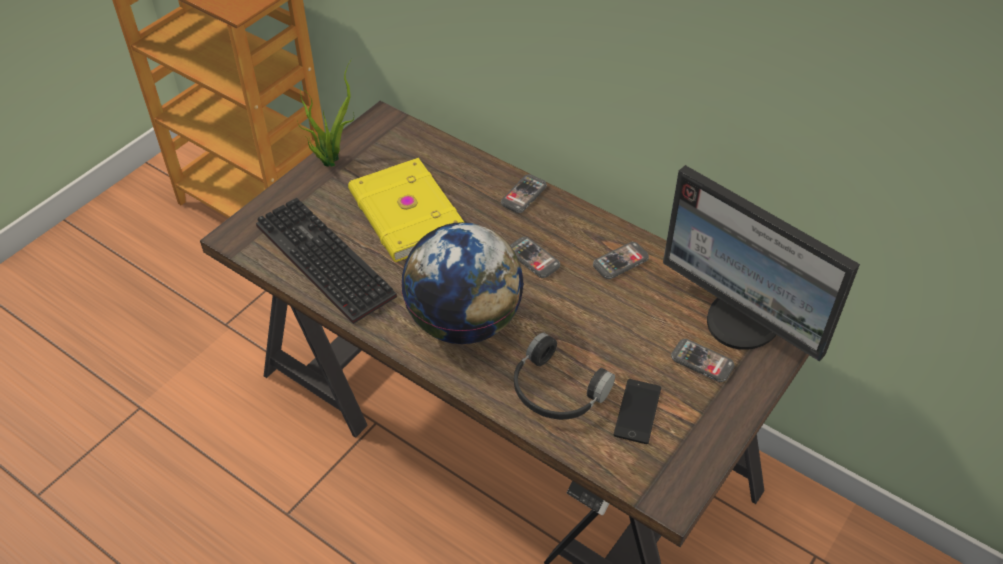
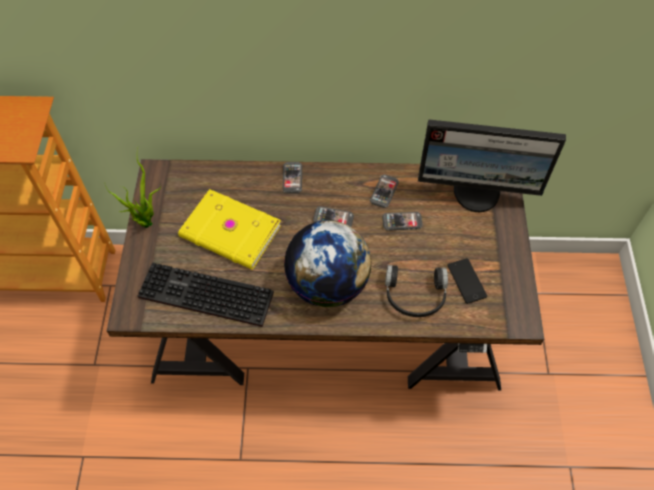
camera: 35 degrees left, 10 degrees up
(702, 362) = (475, 229): phone -> phone (402, 222)

